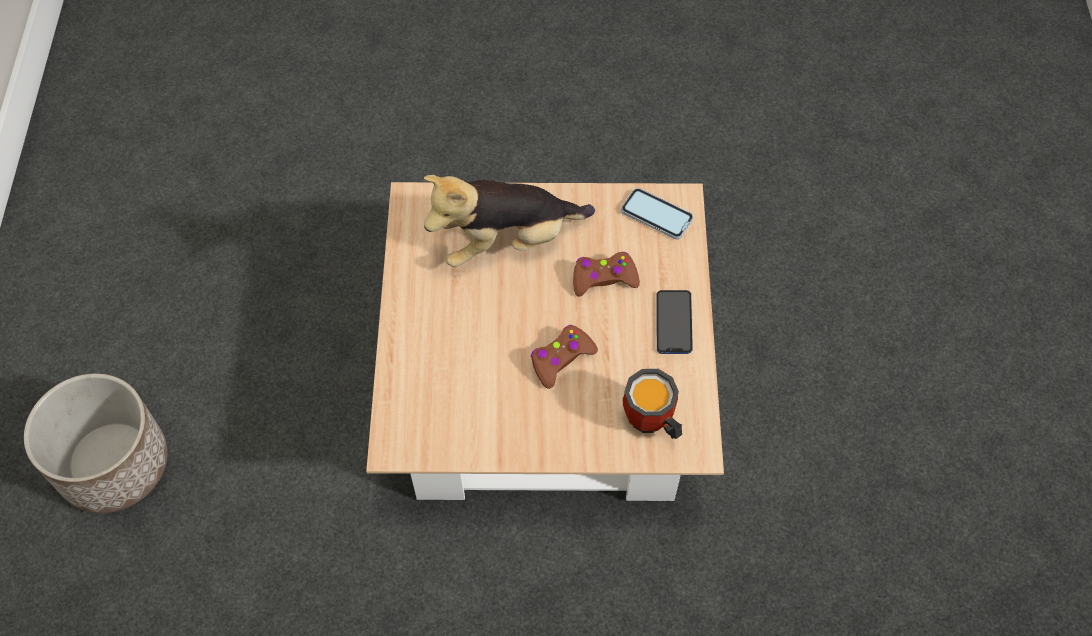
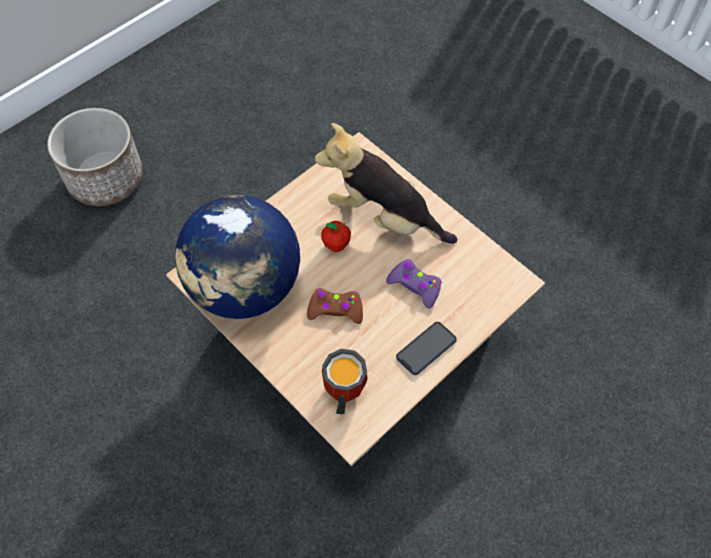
camera: 45 degrees right, 0 degrees up
(458, 414) = (245, 288): none -> globe
(494, 302) = (336, 244): none -> apple
(604, 278) = (415, 286): brown game controller -> purple game controller
(656, 215) = (492, 277): phone -> none

